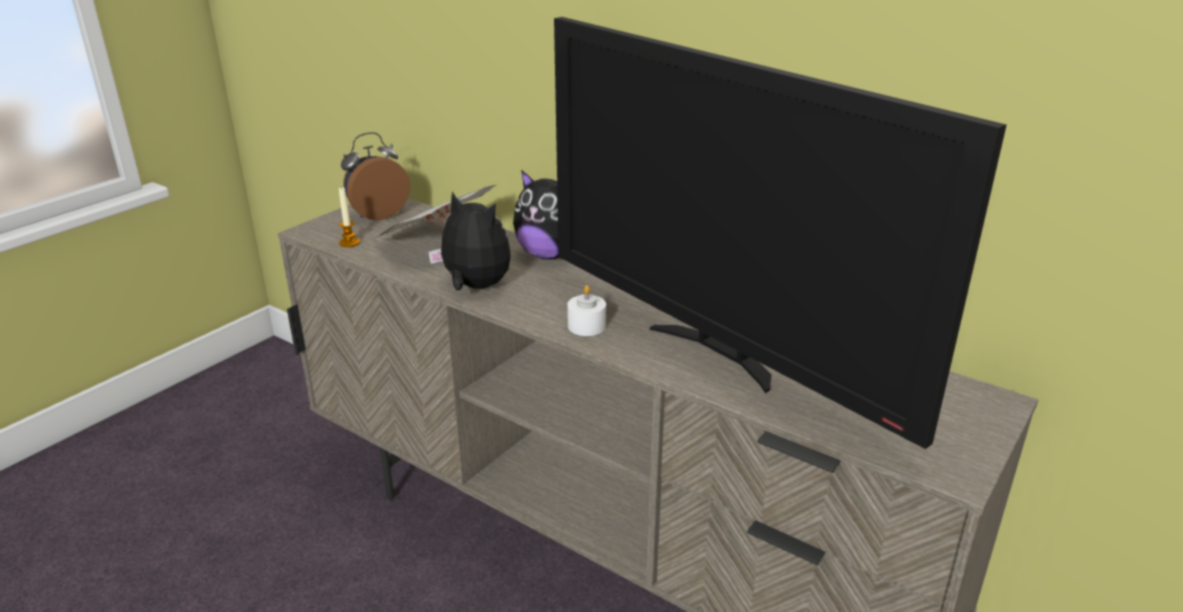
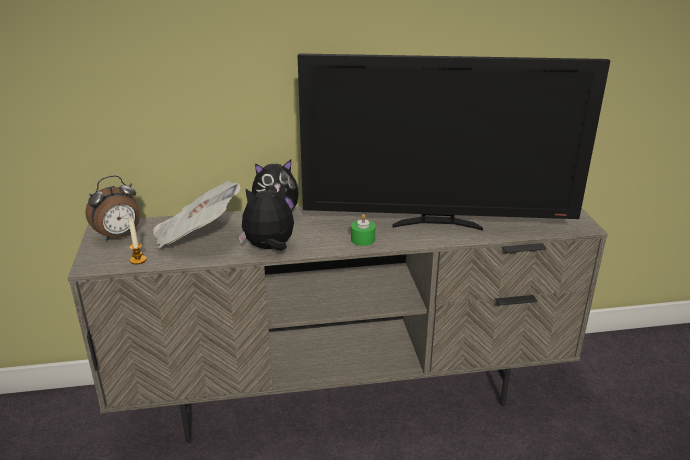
camera: 45 degrees left, 0 degrees up
(377, 214) = (119, 236): alarm clock -> alarm clock turned 135 degrees counterclockwise
(586, 326) = (363, 239): white candle -> green candle

